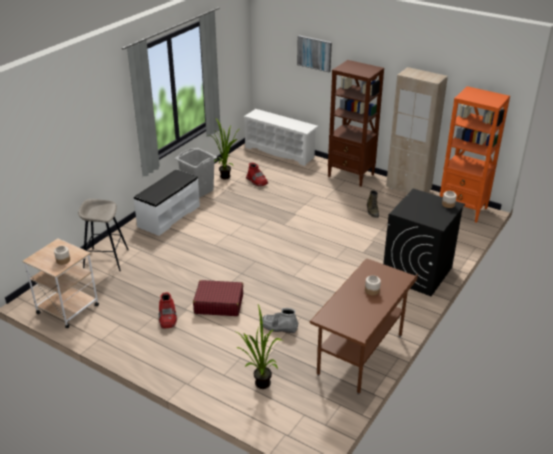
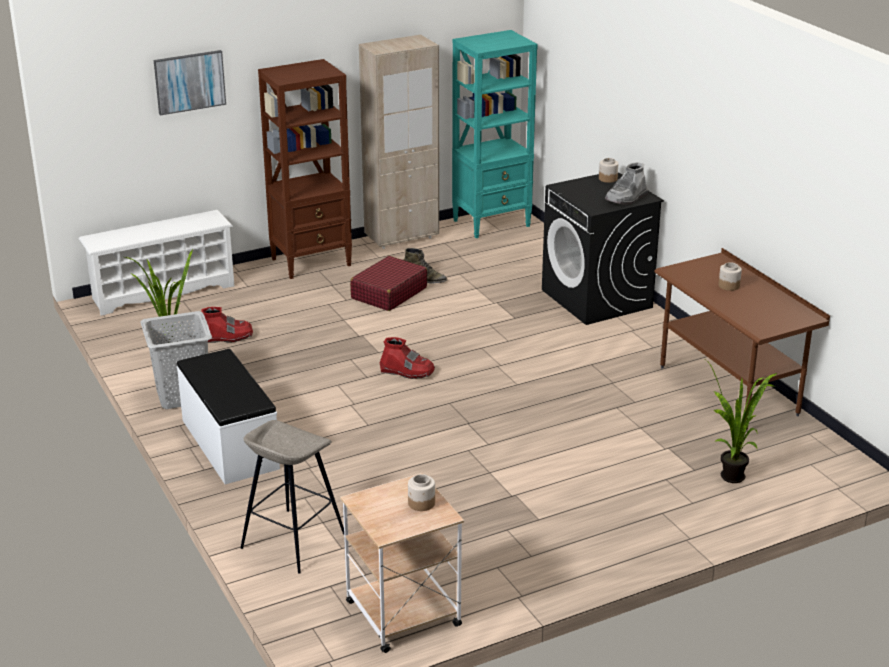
camera: 60 degrees left, 5 degrees down
(168, 318) = (523, 517): red boot -> red boot (407, 372)
(218, 304) = (527, 463): red suitcase -> red suitcase (388, 293)
(279, 327) = (623, 430): grey boot -> grey boot (626, 198)
(463, 210) = (492, 223): orange bookcase -> turquoise bookcase

